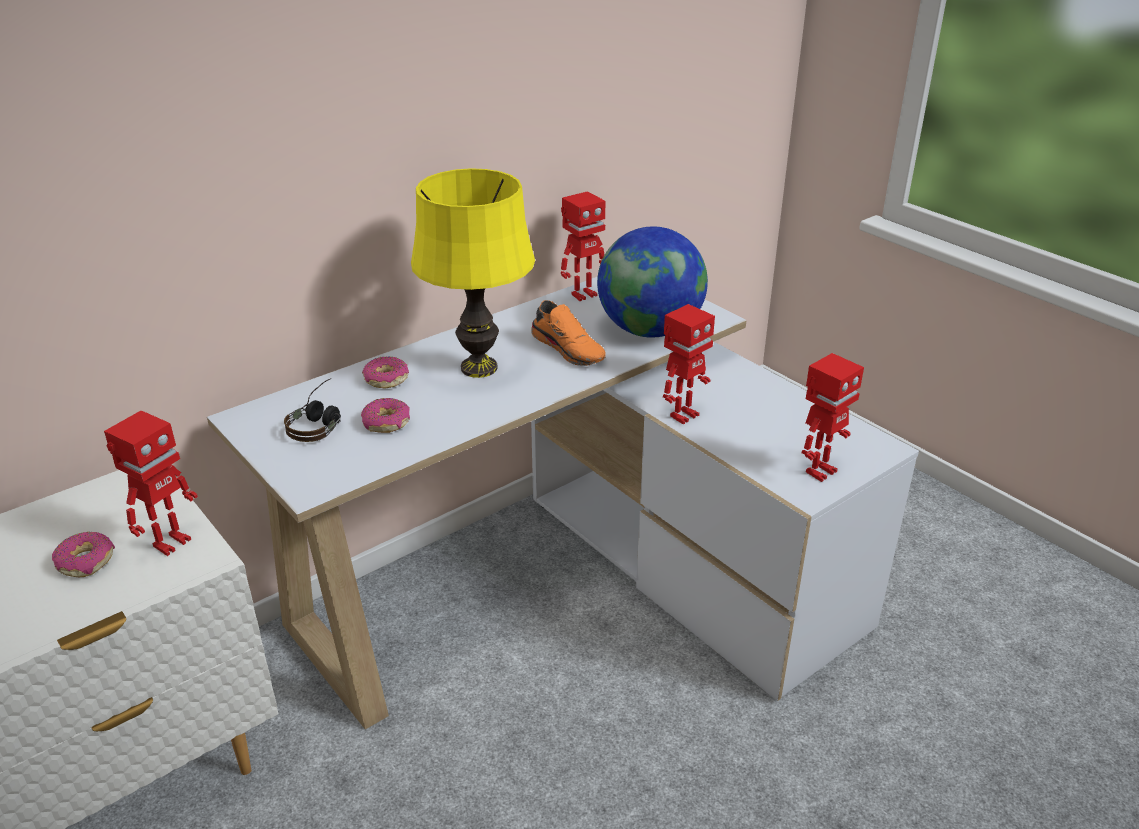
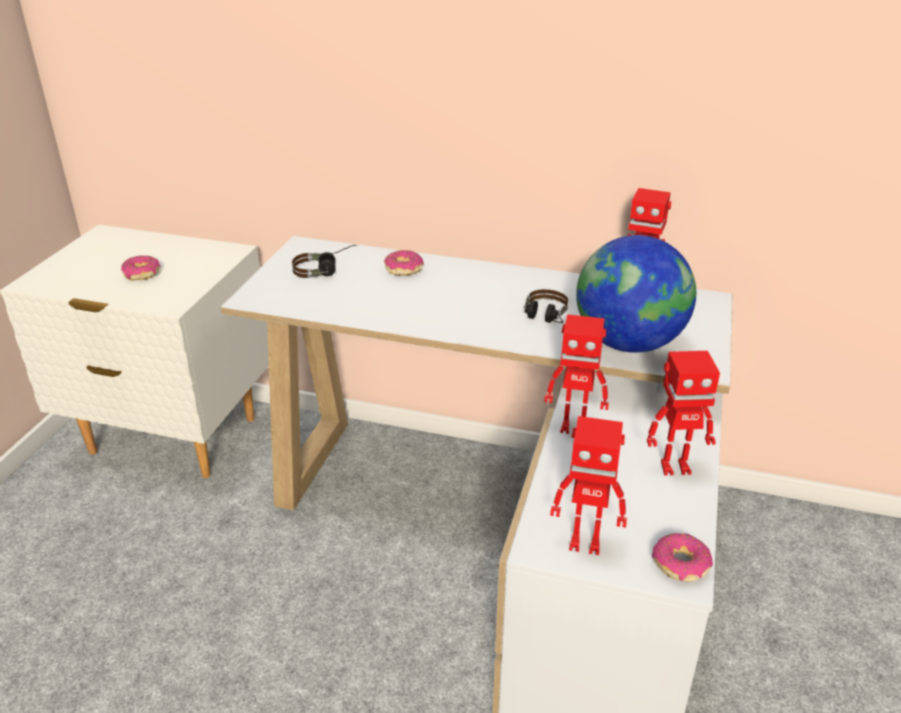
camera: 55 degrees right, 0 degrees up
(170, 543) = (178, 288): toy robot -> toy robot (674, 466)
(387, 423) = (351, 292): donut -> donut (680, 565)
(478, 368) = (463, 294): yellow table lamp -> none
(570, 349) = (544, 319): orange shoe -> headphones

